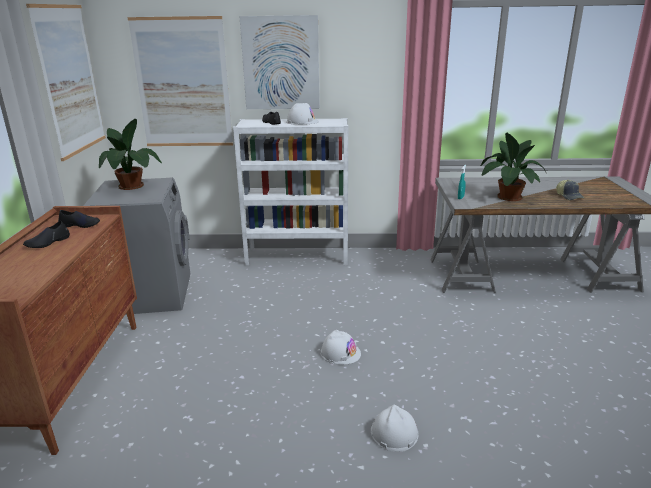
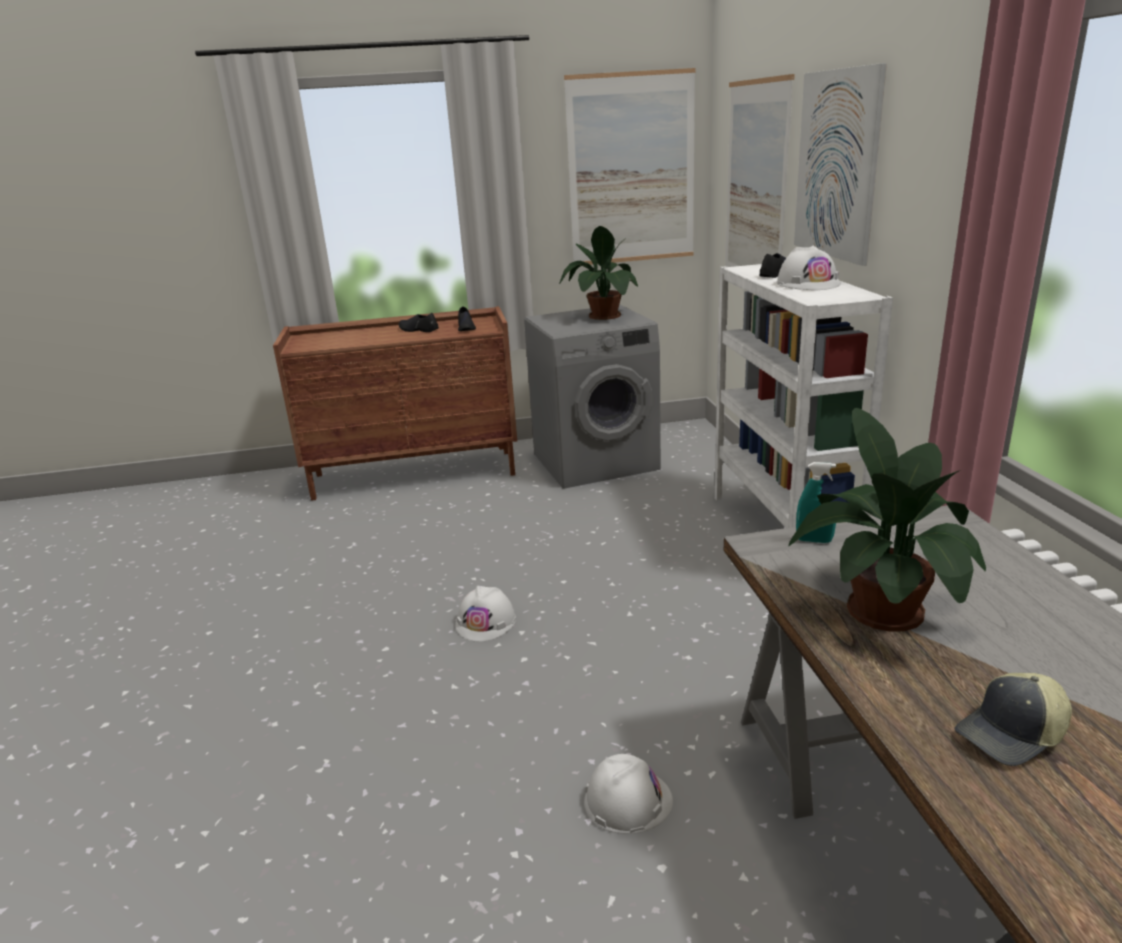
camera: 80 degrees right, 0 degrees up
(394, 432) = (304, 692): white hard hat -> white hard hat (627, 800)

